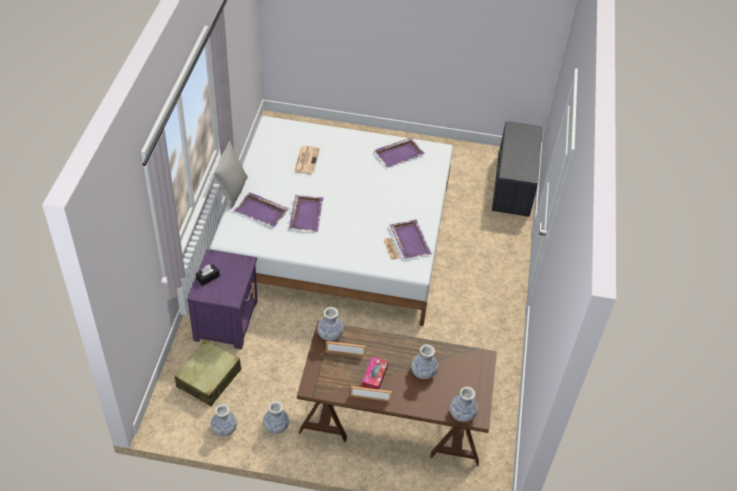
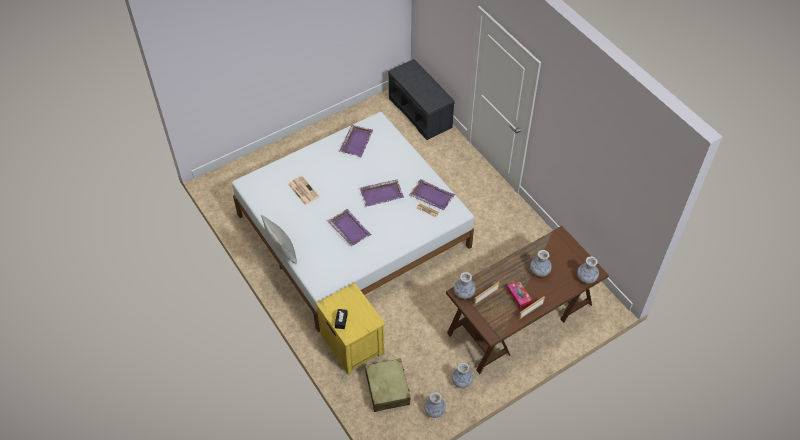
camera: 40 degrees left, 5 degrees up
(227, 320) = (352, 343): purple nightstand -> yellow nightstand
(262, 211) = (318, 249): purple tray -> purple tray (382, 194)

